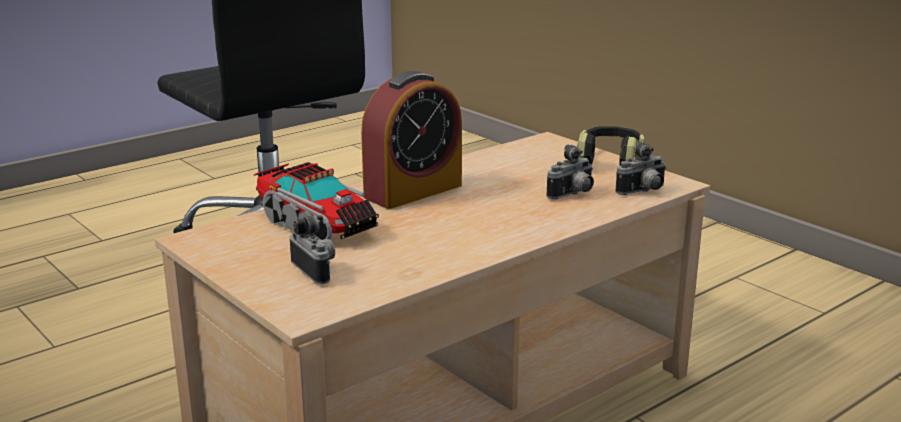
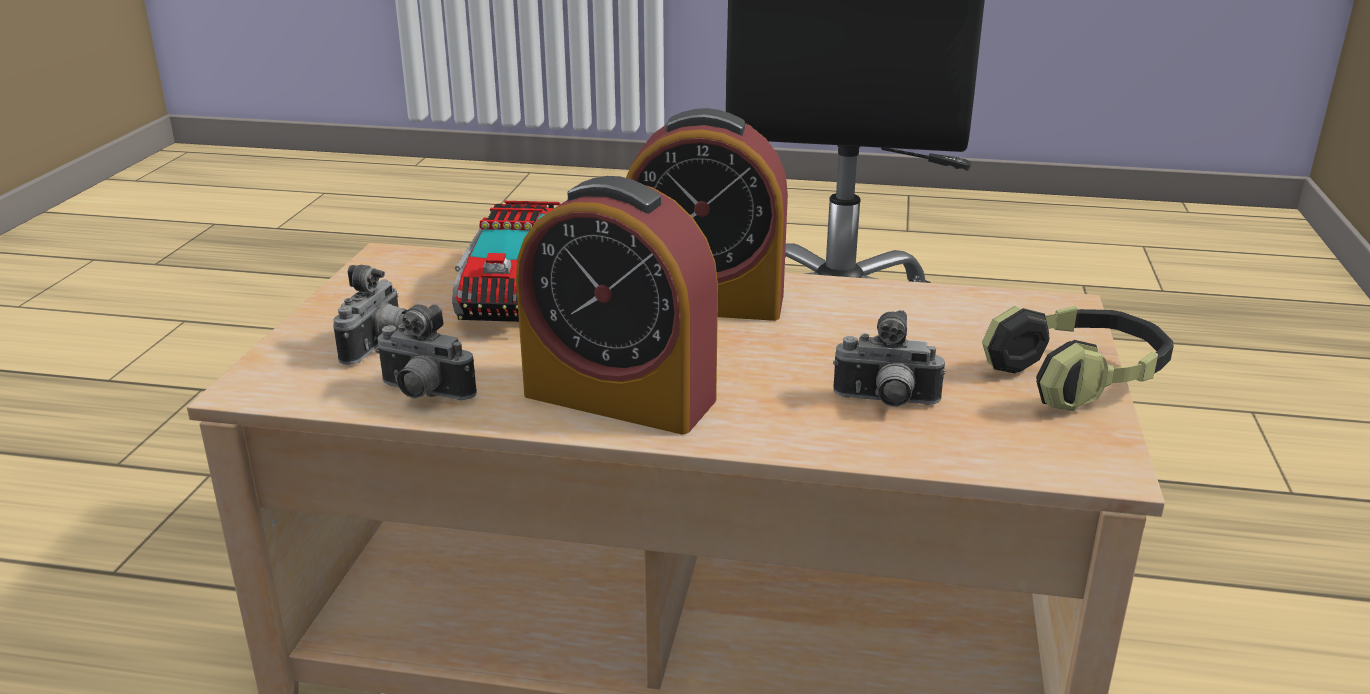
camera: 50 degrees right, 5 degrees up
(479, 237) = (619, 397): none -> alarm clock
(643, 192) = (1005, 453): camera -> camera (423, 395)

